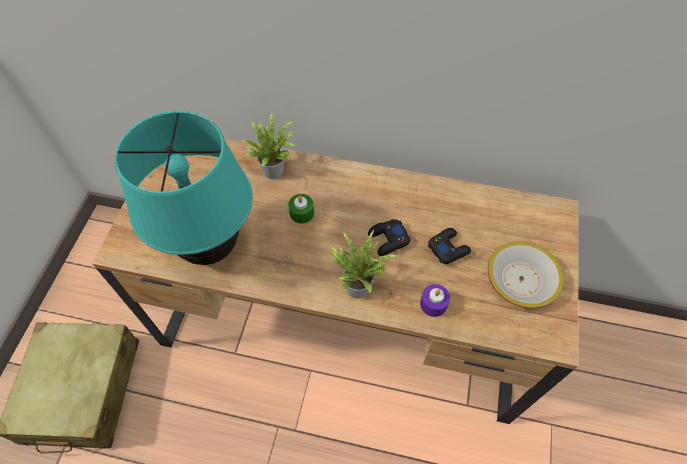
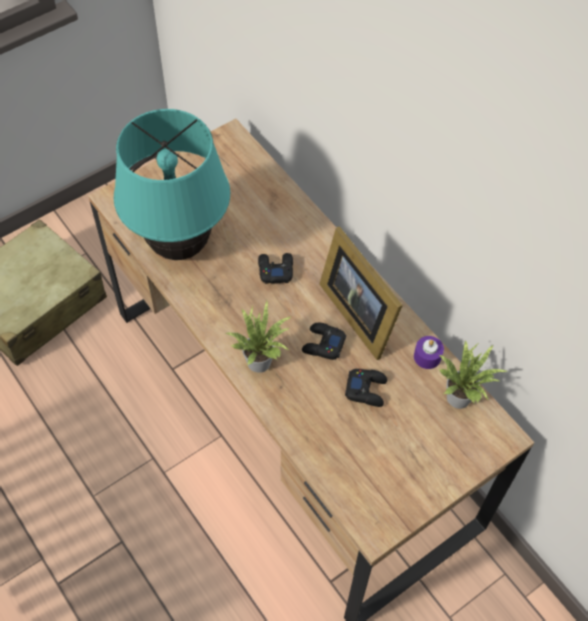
camera: 40 degrees right, 0 degrees up
(274, 169) = (290, 216): potted plant -> potted plant (461, 396)
(301, 213) = (275, 270): green candle -> black game controller
(388, 199) = (358, 311): none -> picture frame
(433, 304) = (306, 421): purple candle -> purple candle (427, 356)
(521, 279) = (401, 462): bowl -> none

